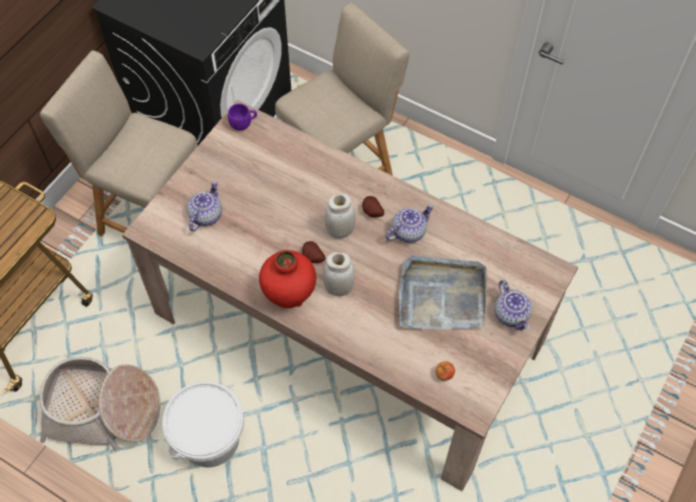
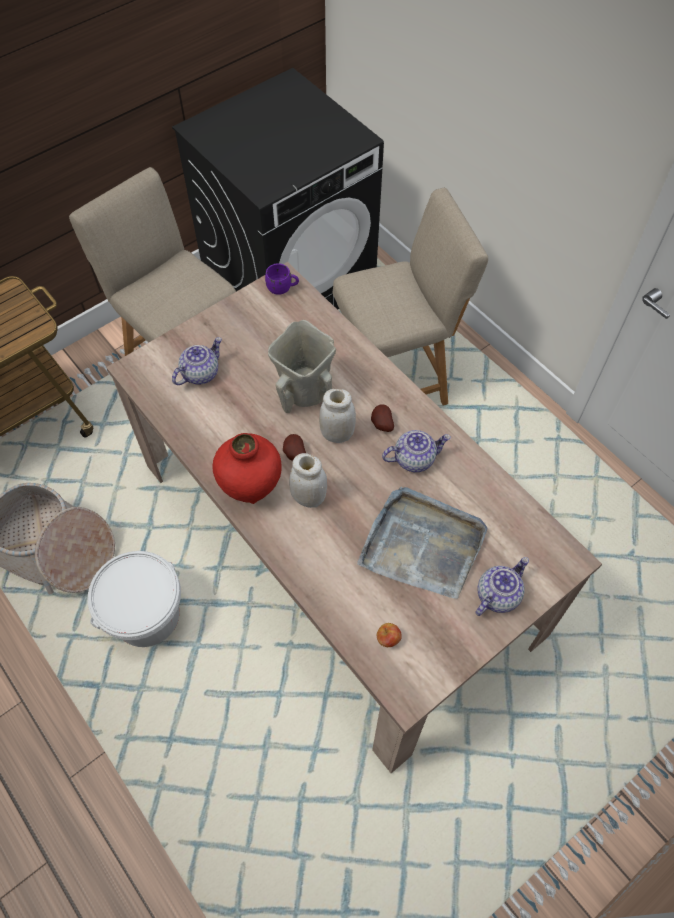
camera: 20 degrees right, 0 degrees up
(299, 205) = (304, 392): none -> beige vase
(511, 315) = (497, 594): teapot -> teapot turned 135 degrees counterclockwise

